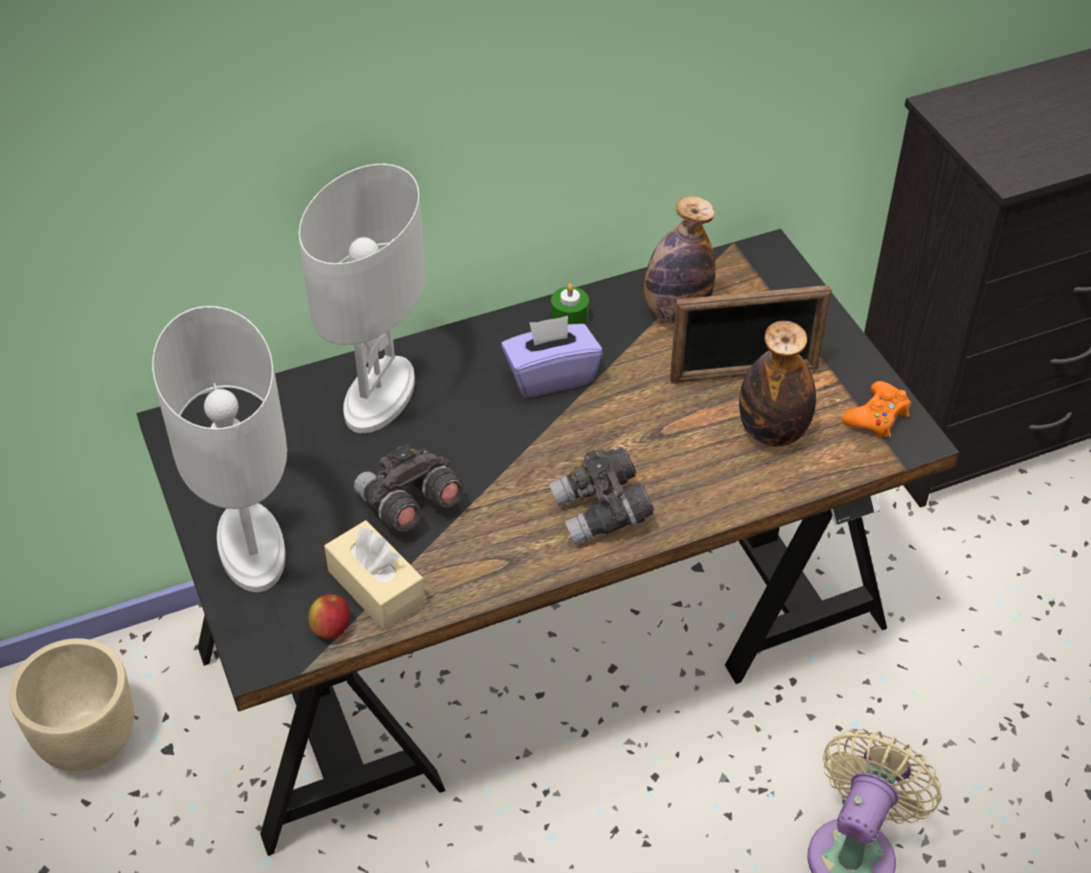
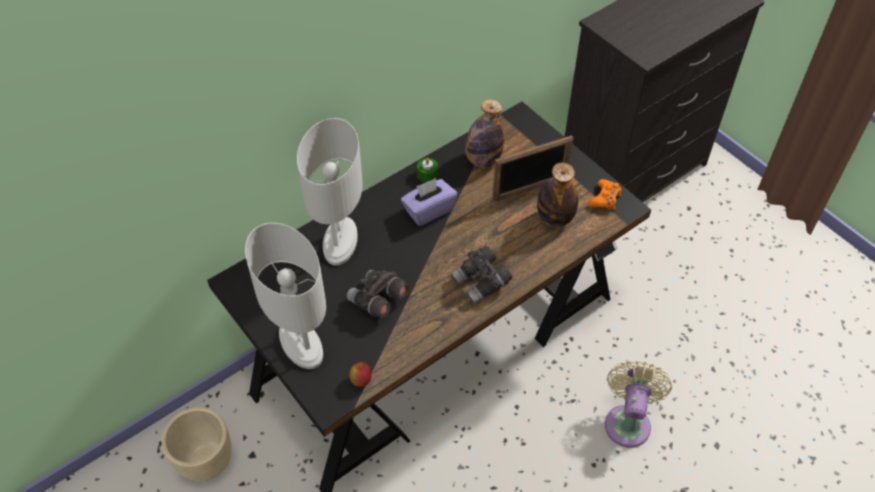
camera: 15 degrees left, 5 degrees up
(376, 587) = (377, 351): beige tissue box -> none

